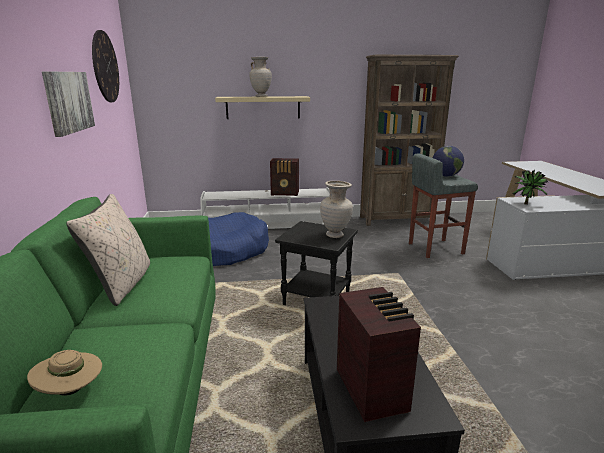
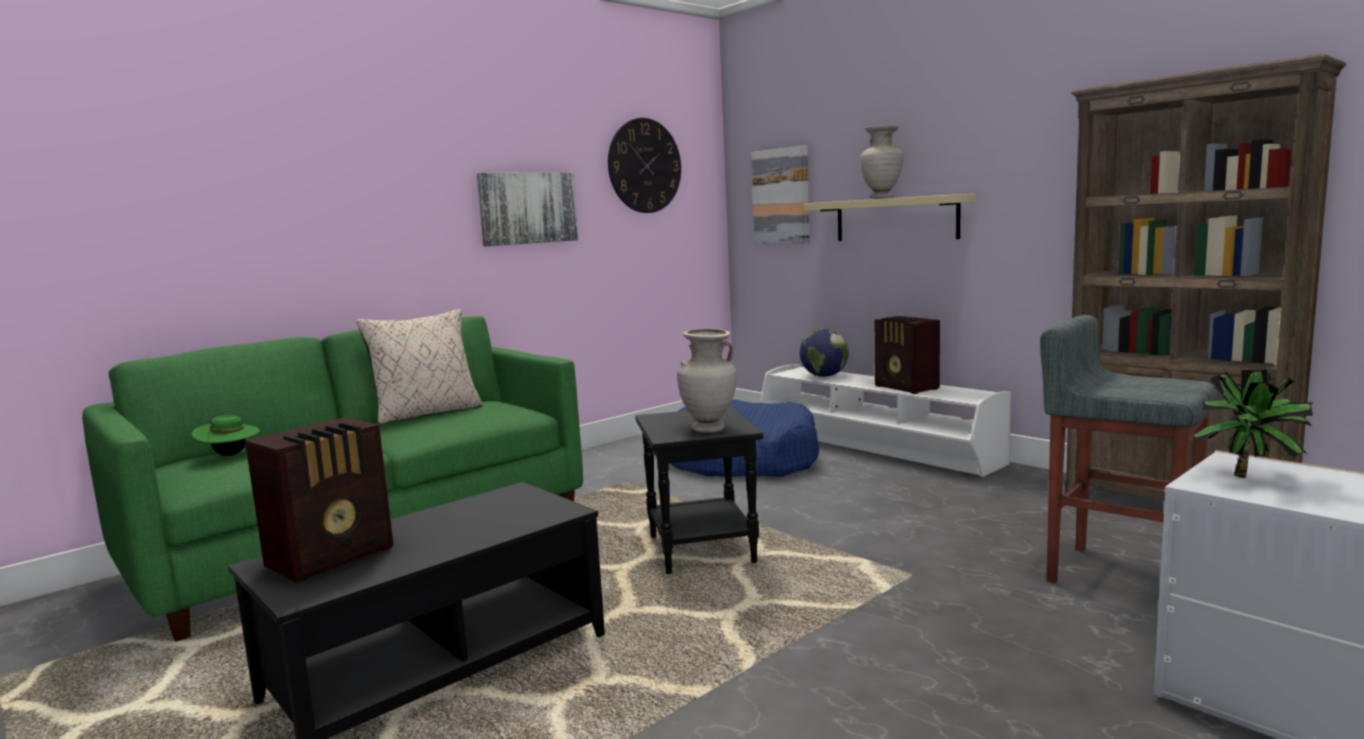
camera: 55 degrees right, 10 degrees down
(71, 391) = (229, 455): beige hat -> green hat
(181, 91) = (781, 196): none -> picture
(445, 176) = (1160, 381): globe -> globe (824, 376)

